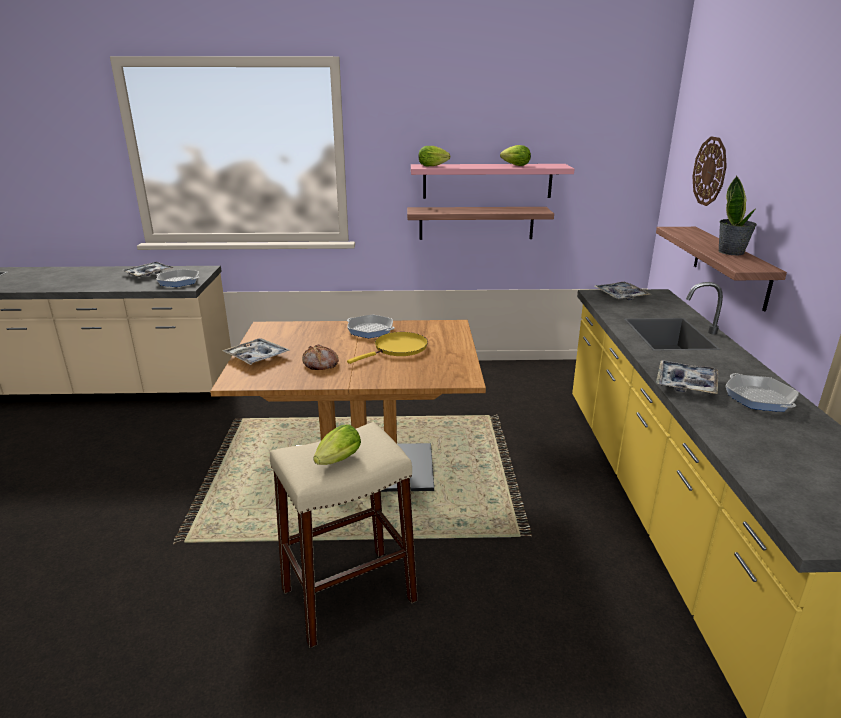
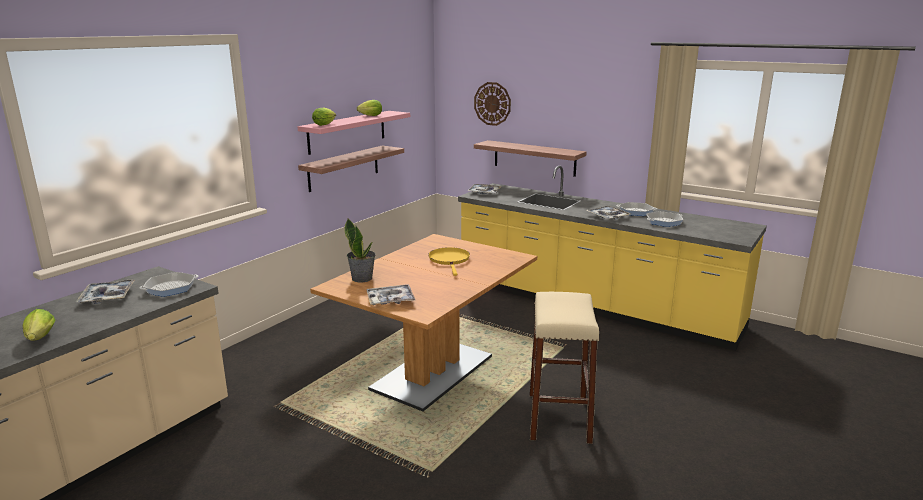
camera: 55 degrees left, 5 degrees down
(320, 364) = (438, 284): bread -> none
(336, 462) = (574, 310): lettuce -> lettuce (40, 339)
(370, 330) = (403, 259): frying pan -> frying pan (664, 222)
(731, 252) = (544, 148): potted plant -> potted plant (362, 278)

